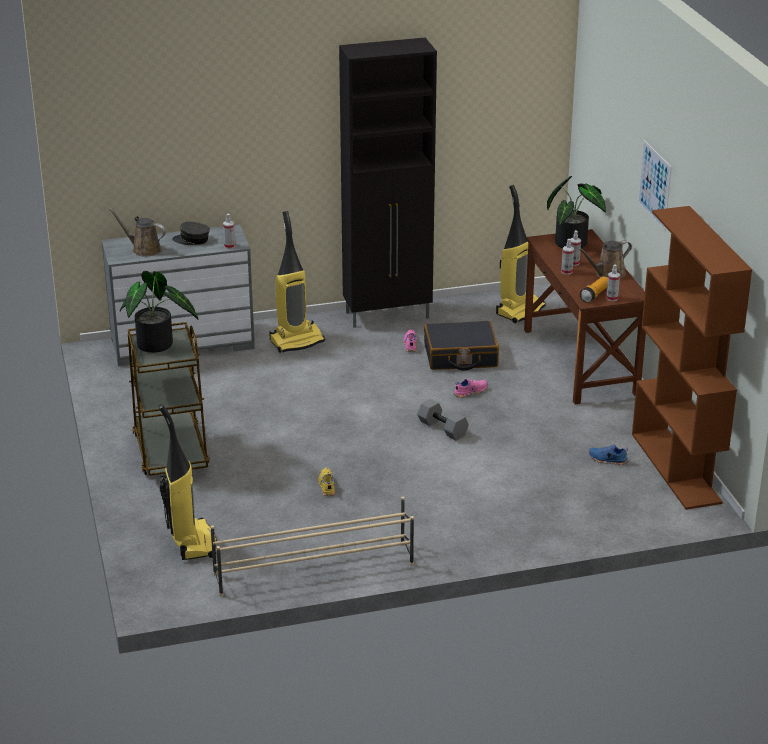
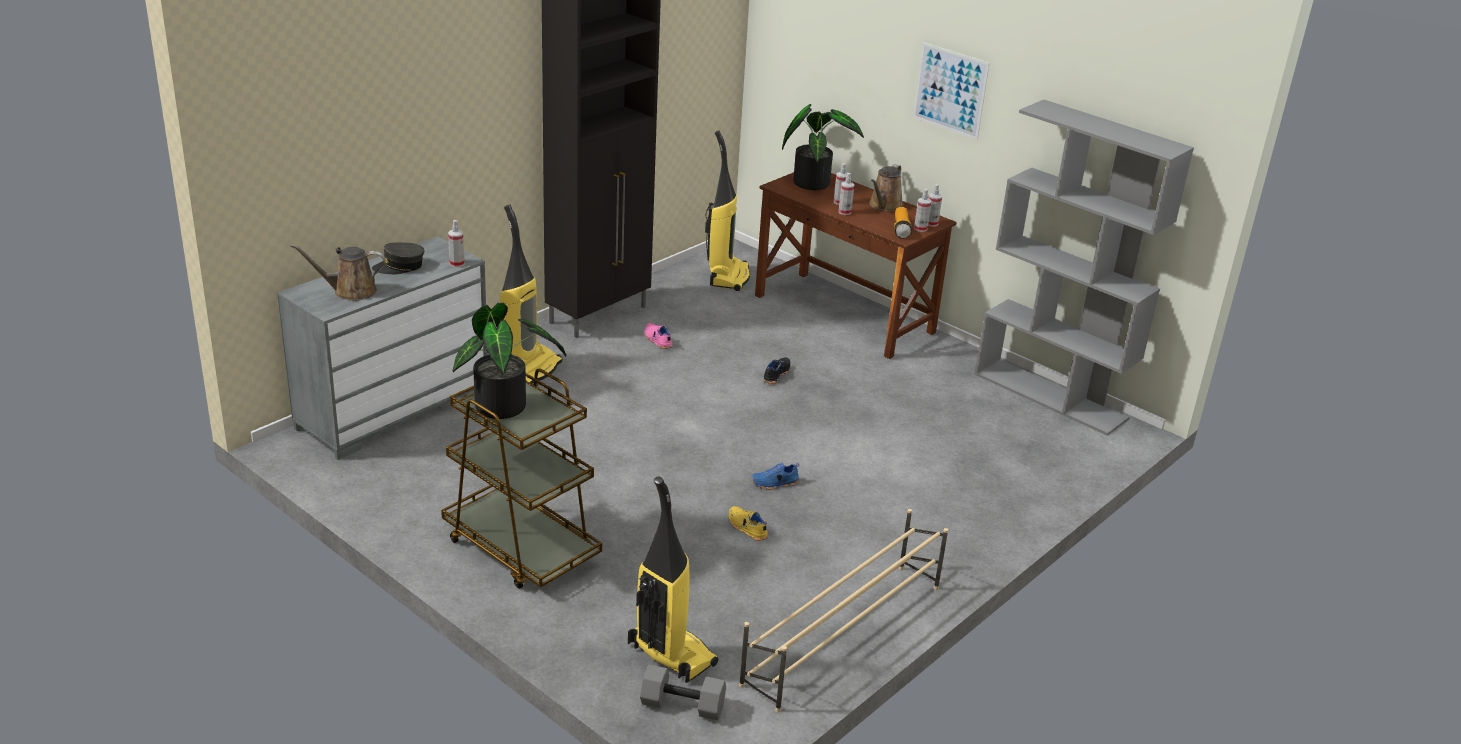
camera: 35 degrees left, 0 degrees up
(441, 429) = (793, 423): grey dumbbell -> grey dumbbell (681, 706)
(460, 356) = (723, 339): black suitcase -> none
(470, 391) = (775, 374): pink shoe -> black shoe
(607, 460) = (984, 407): blue shoe -> blue shoe (775, 484)
(627, 296) = (931, 223): none -> spray bottle
(676, 468) = (1051, 396): brown bookcase -> grey bookcase

